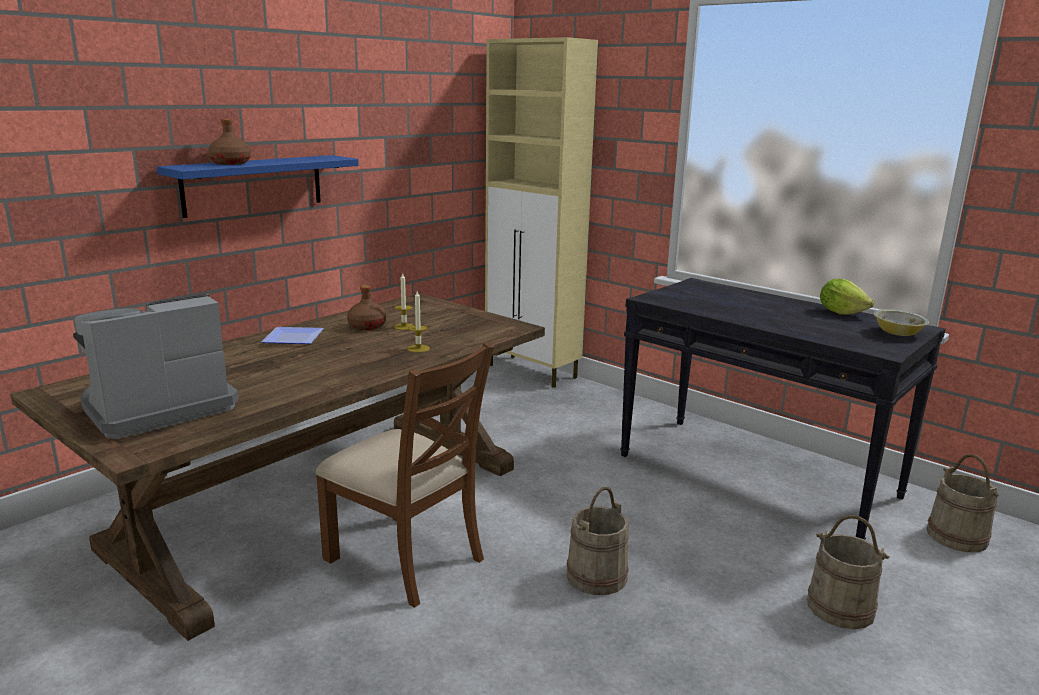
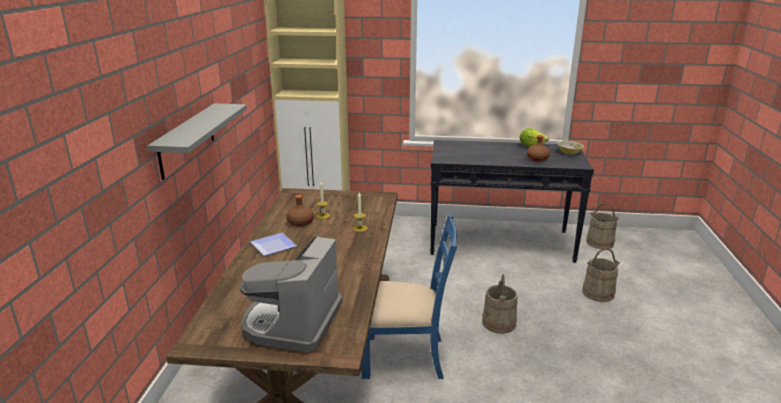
camera: 35 degrees left, 5 degrees up
(231, 163) = (188, 129): brown bottle -> brown bottle (538, 158)
(253, 185) = (187, 140): blue shelf -> grey shelf
(406, 559) = (404, 357): brown chair -> blue chair

